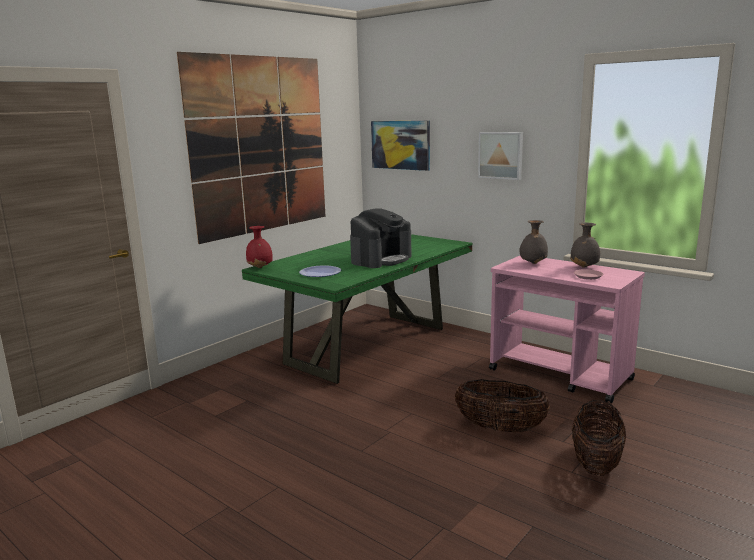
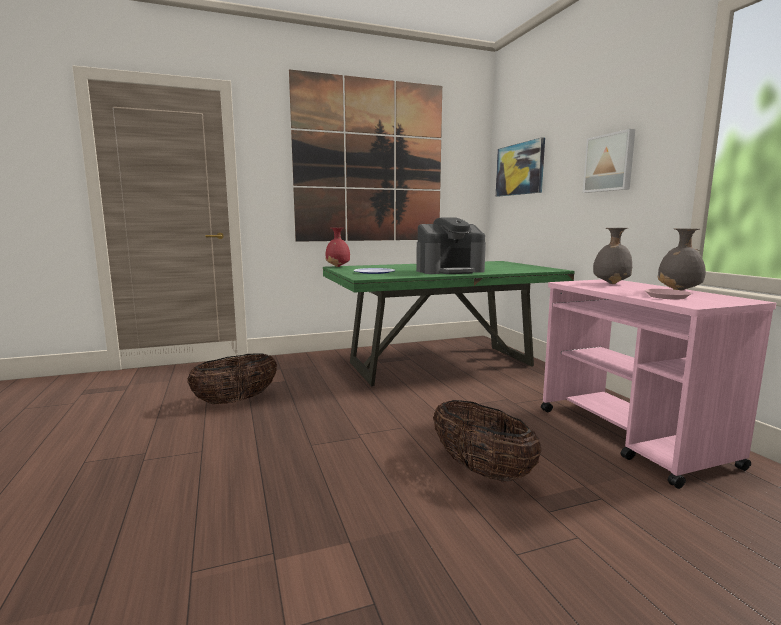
camera: 30 degrees right, 5 degrees down
(596, 462) = (568, 556): basket -> basket (236, 400)

